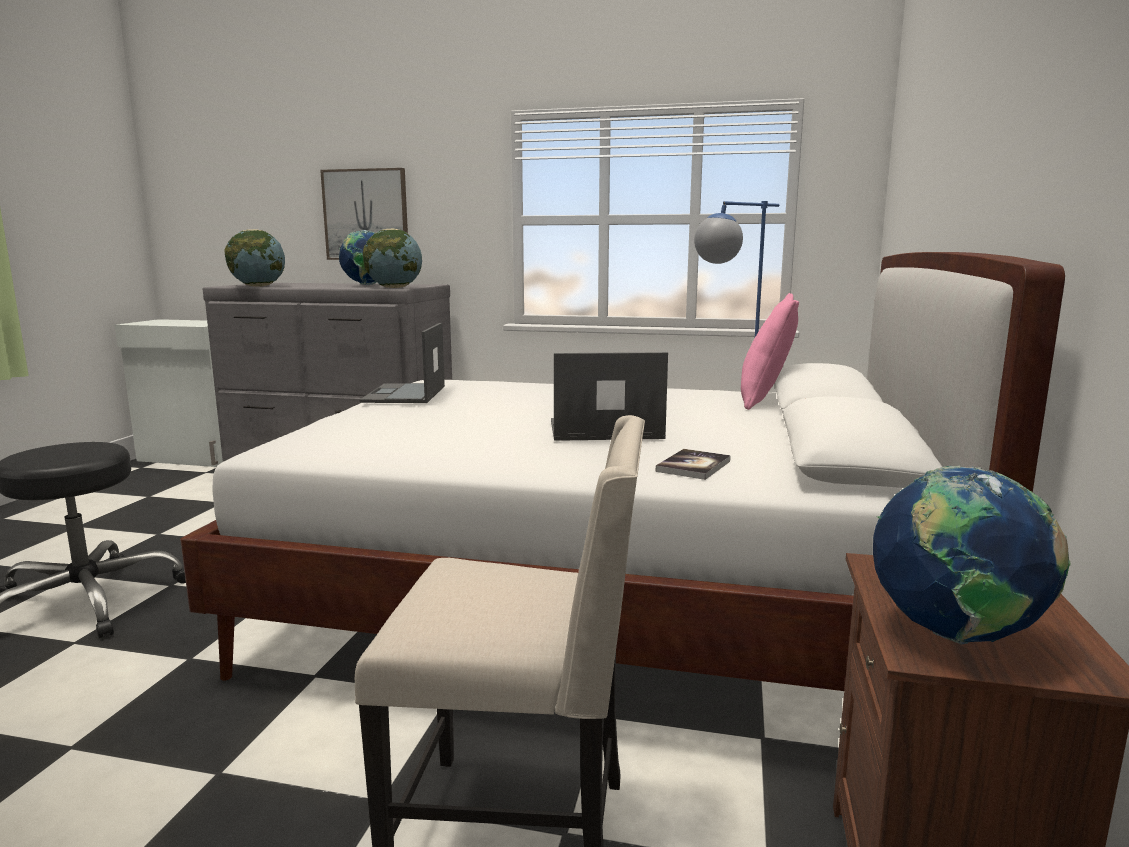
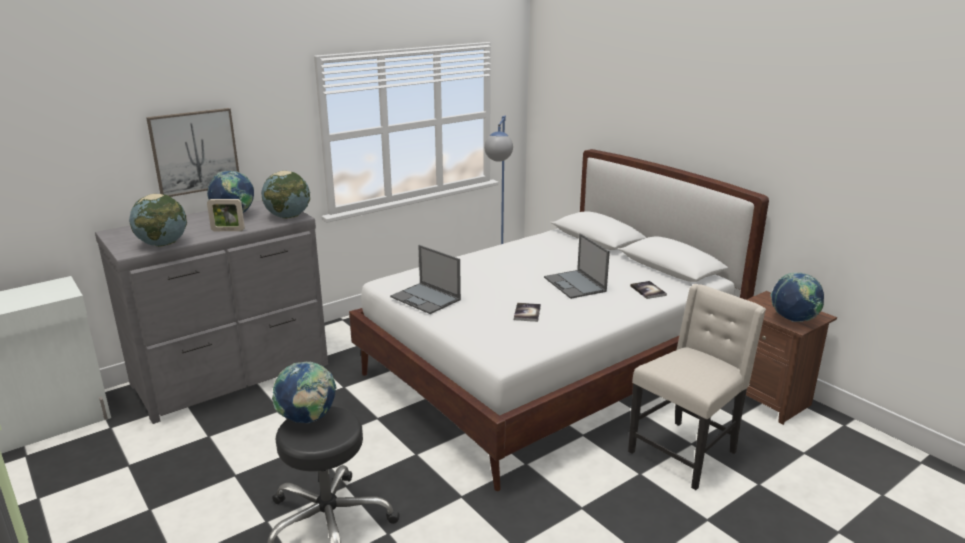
camera: 50 degrees left, 10 degrees up
(79, 447) = (308, 420): none -> globe
(322, 287) = (228, 230): none -> picture frame
(447, 431) = (527, 313): none -> book
(603, 430) = (575, 284): laptop -> laptop turned 60 degrees counterclockwise
(765, 399) = (565, 238): pink pillow -> none

